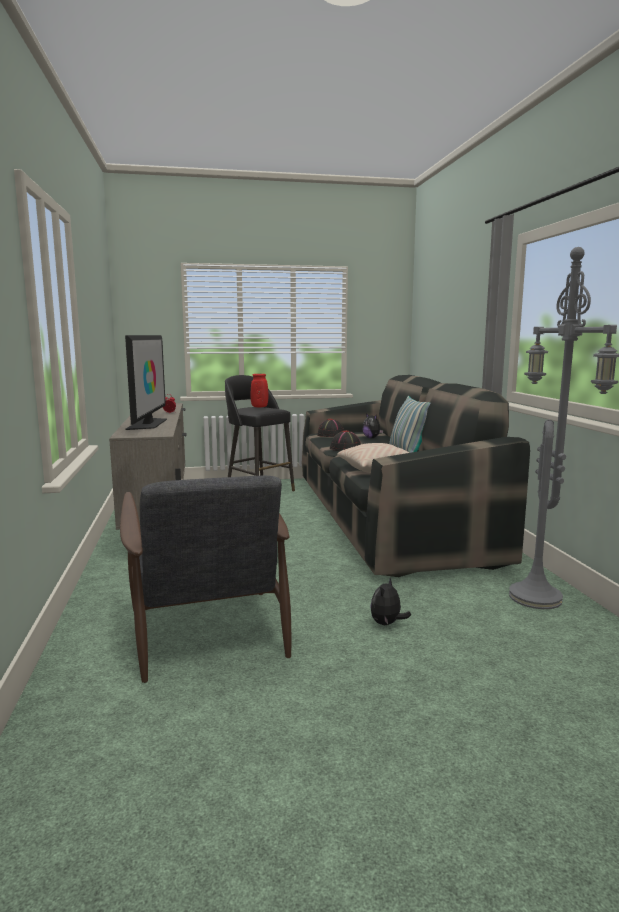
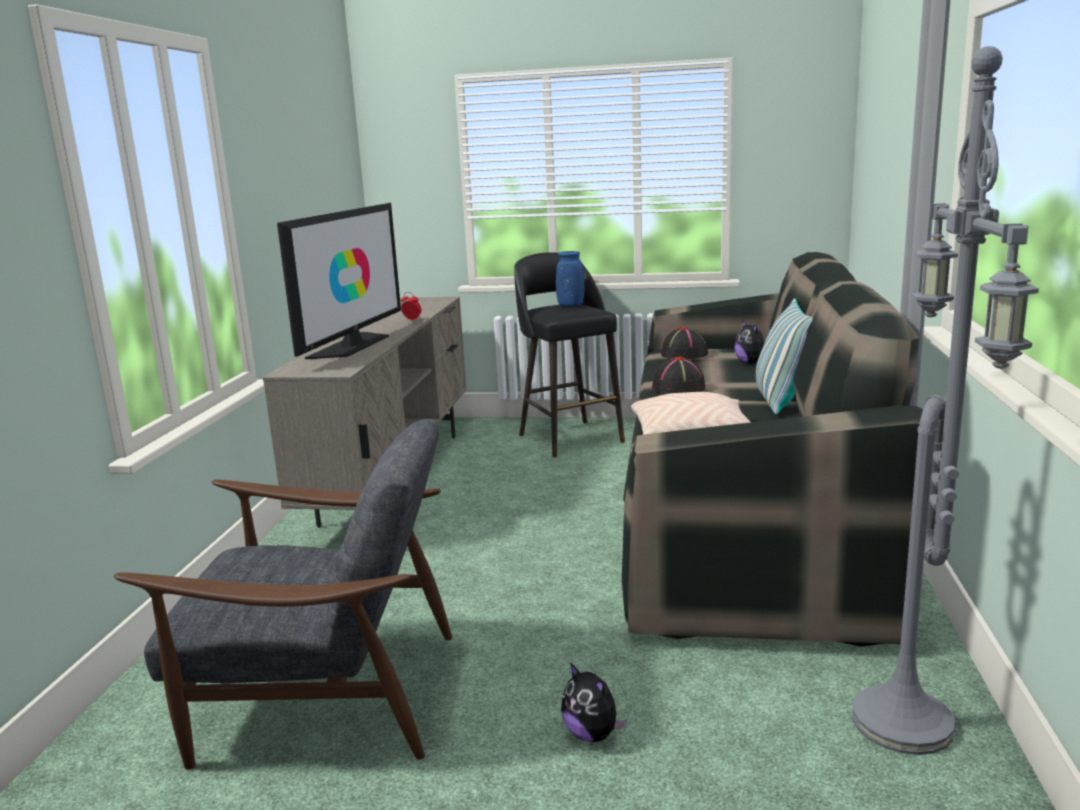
camera: 20 degrees right, 5 degrees up
(207, 628) = (322, 694): grey armchair -> grey armchair turned 90 degrees counterclockwise
(259, 407) = (571, 305): red vase -> blue vase
(387, 624) = (592, 734): plush toy -> plush toy turned 90 degrees counterclockwise

